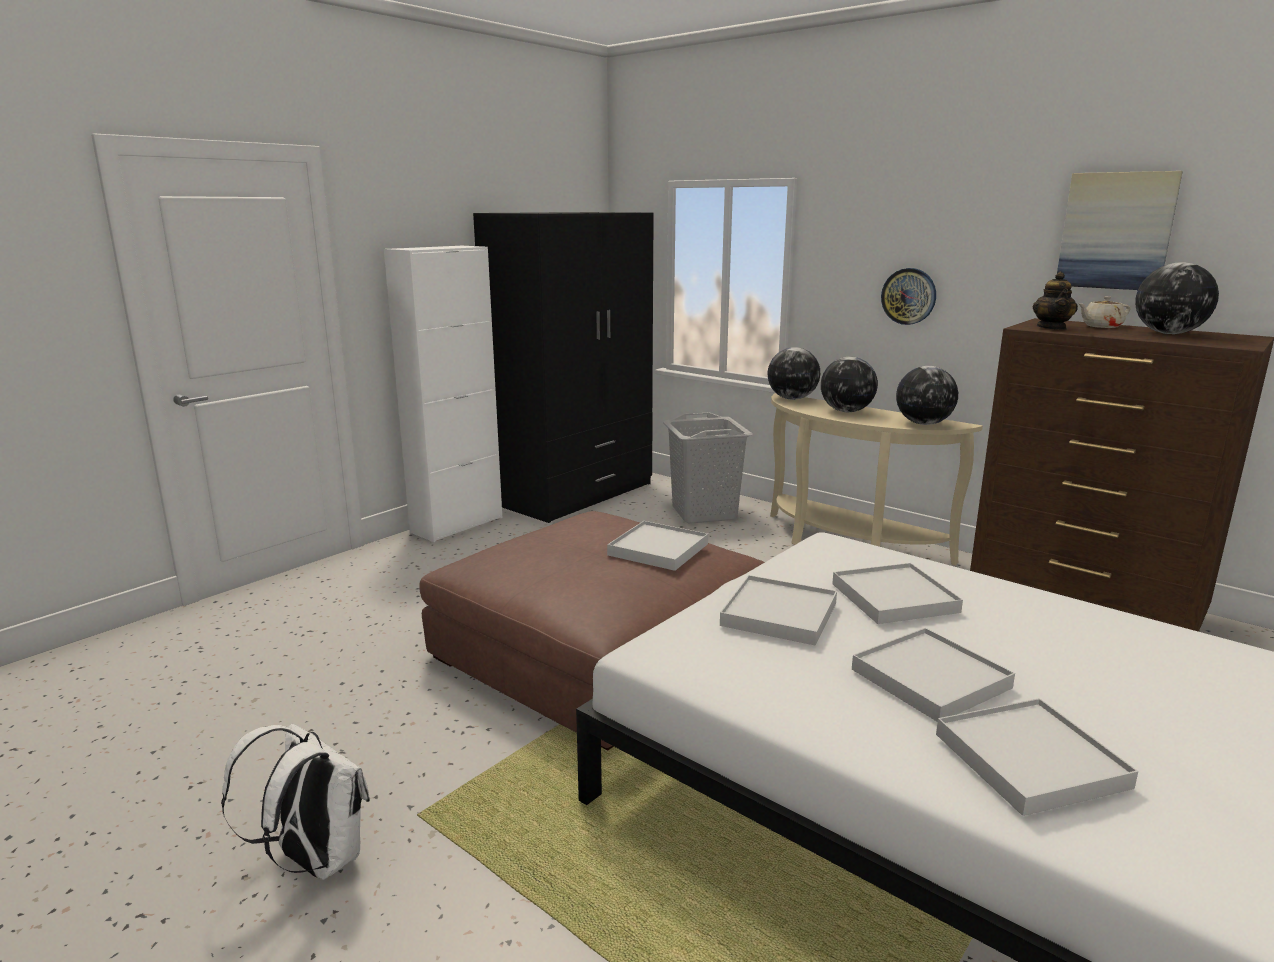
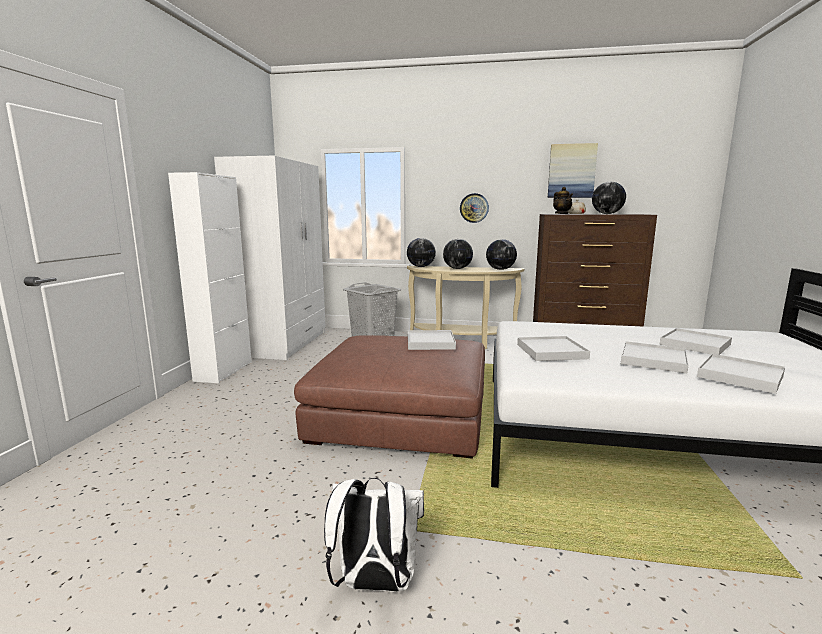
camera: 30 degrees left, 5 degrees down
(575, 493) = (284, 343): black wardrobe -> white wardrobe
(894, 598) = (582, 337): white tray -> white tray (694, 344)

